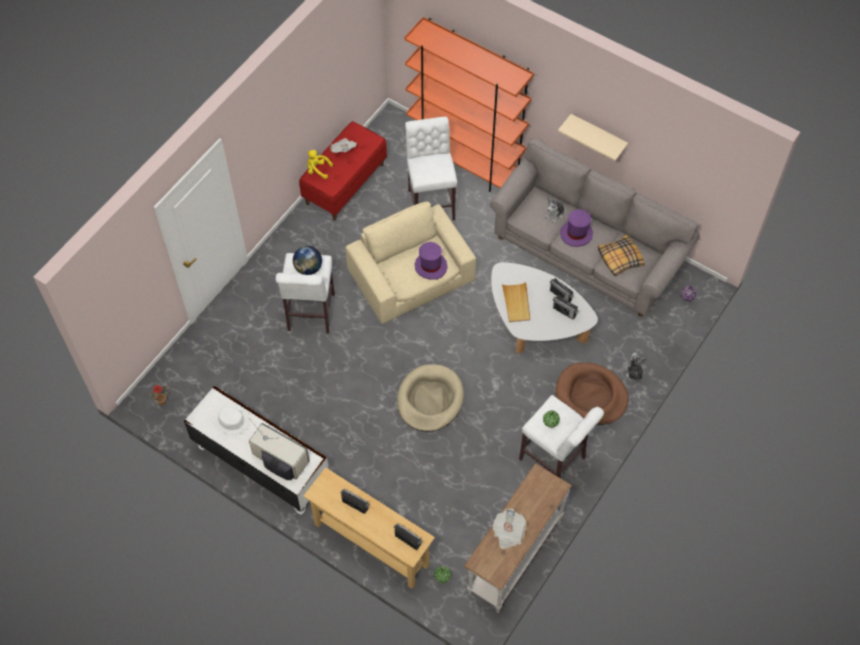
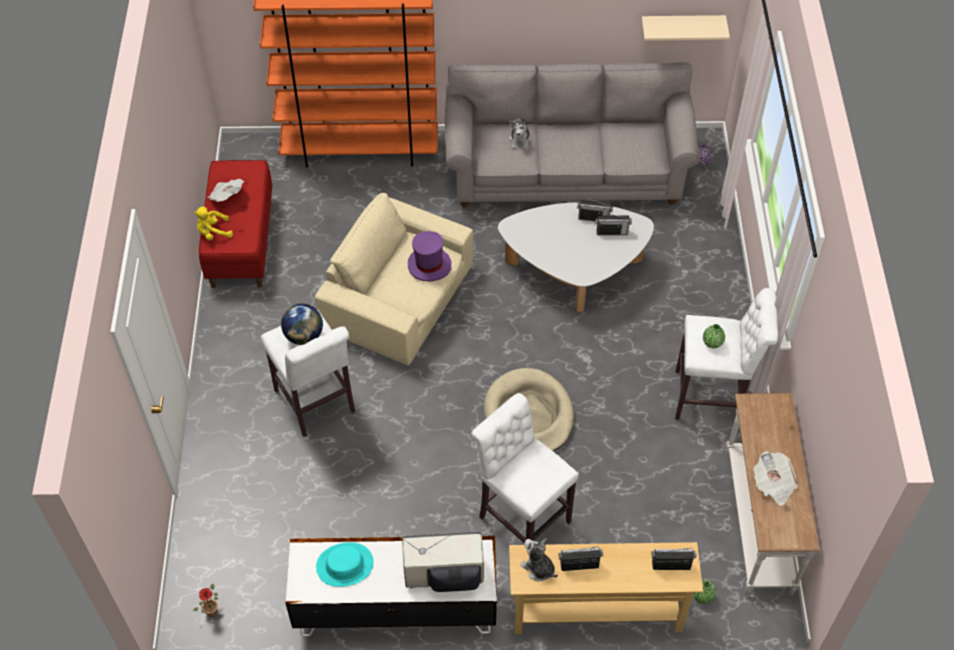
camera: 35 degrees left, 5 degrees down
(231, 420) = (345, 565): white hat -> turquoise hat
(430, 202) = (356, 210): white stool -> white stool (521, 516)
(516, 303) = (555, 251): beige tray -> none
(576, 234) = (558, 148): purple hat -> none
(591, 396) = (691, 310): brown dog bed -> none
(598, 135) = (531, 19): beige shelf -> beige shelf (682, 26)
(619, 259) = (624, 148): pillow -> none
(634, 373) = (714, 263): plush toy -> plush toy (538, 568)

